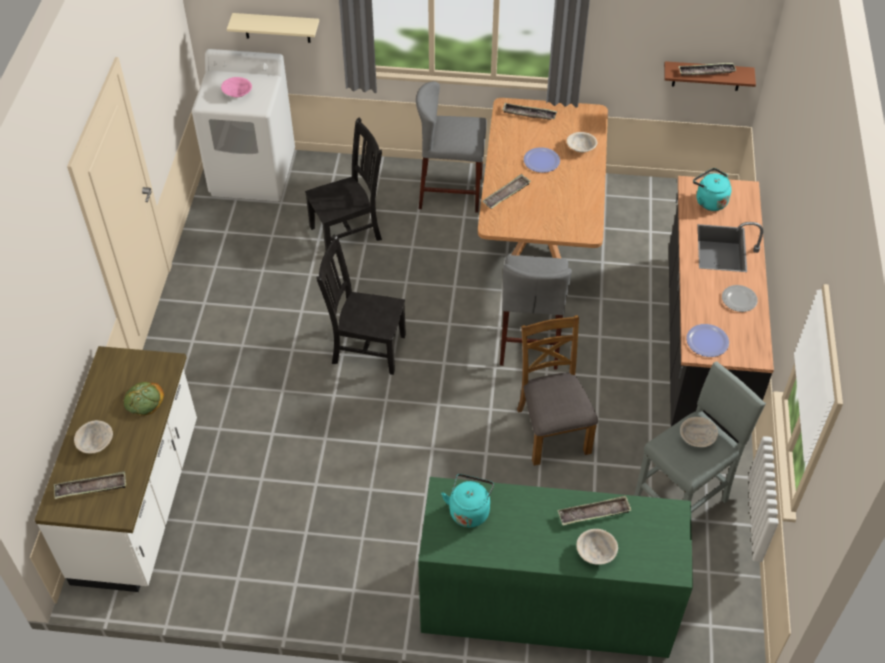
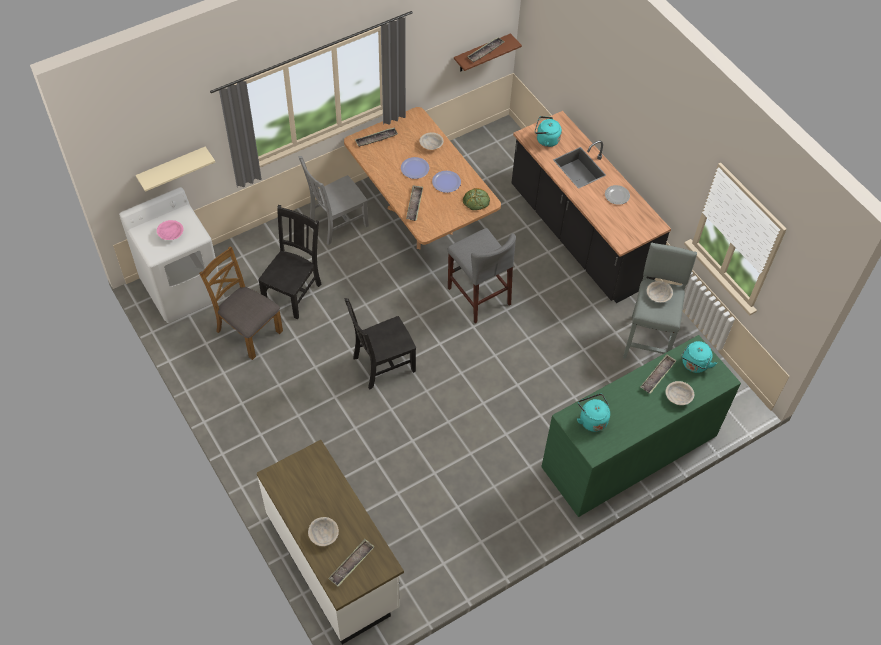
camera: 40 degrees left, 5 degrees up
(144, 400) = (326, 487): bread -> bread (476, 201)
(451, 193) = (336, 223): grey stool -> grey chair
(552, 430) = (542, 345): brown chair -> brown chair (248, 331)
(651, 530) = (694, 365): none -> turquoise kettle
(707, 341) = (622, 233): plate -> plate (446, 182)

